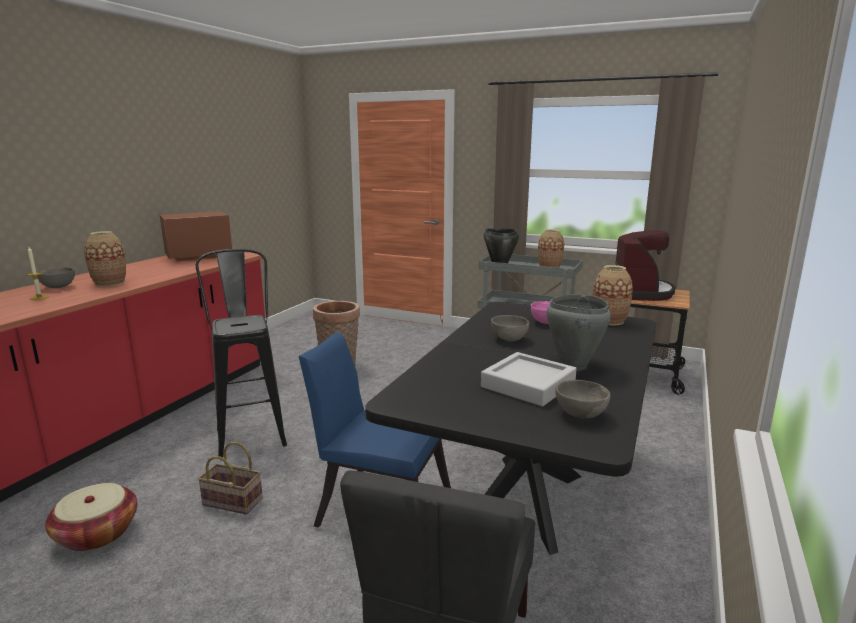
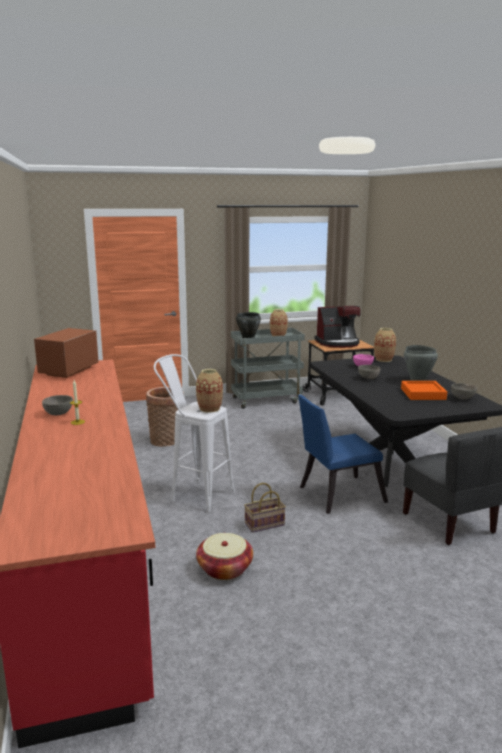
camera: 40 degrees left, 0 degrees up
(109, 283) = (87, 402): vase -> vase (209, 409)
(250, 432) = (195, 493): black stool -> white stool
(528, 385) = (423, 394): grey tray -> orange tray
(640, 292) = (338, 343): coffee machine -> coffee machine turned 105 degrees clockwise

